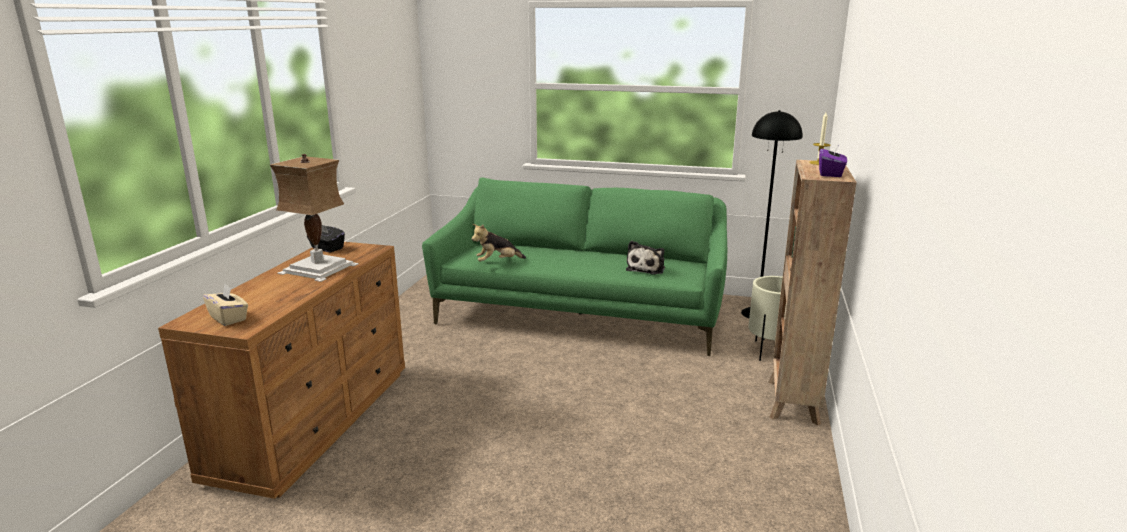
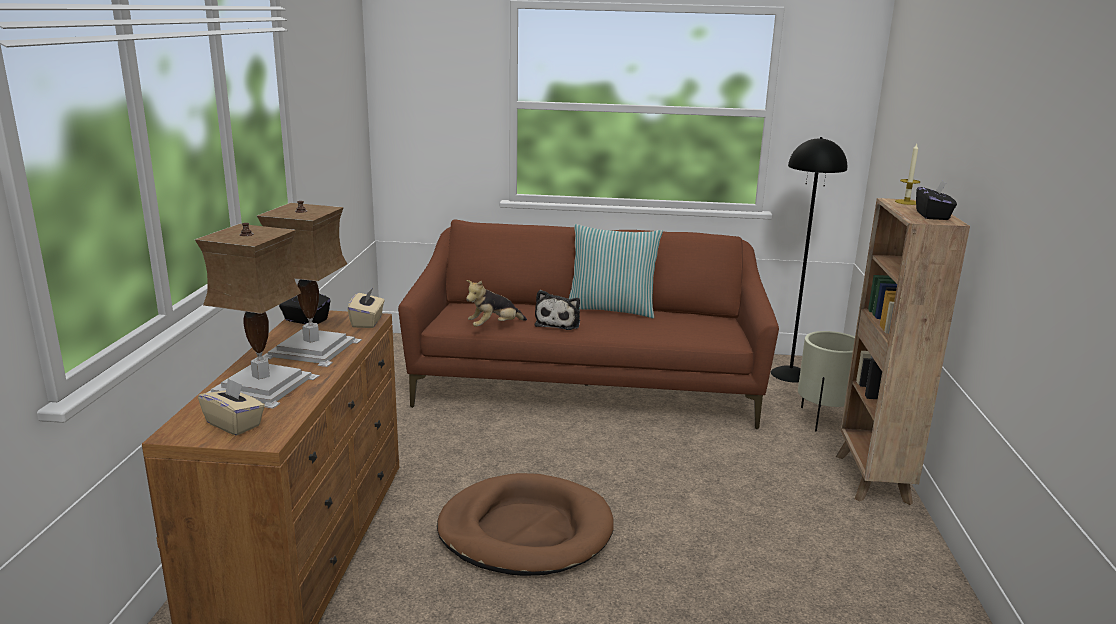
camera: 10 degrees left, 0 degrees up
(268, 292) = (265, 385): none -> table lamp
(371, 251) = (367, 322): none -> beige tissue box
(483, 422) = (525, 531): none -> brown dog bed
(580, 313) = (586, 384): green sofa -> brown sofa
(600, 252) = (611, 309): none -> pillow
(647, 268) = (677, 328): plush toy -> plush toy (559, 323)
(830, 173) = (933, 216): purple tissue box -> black tissue box

